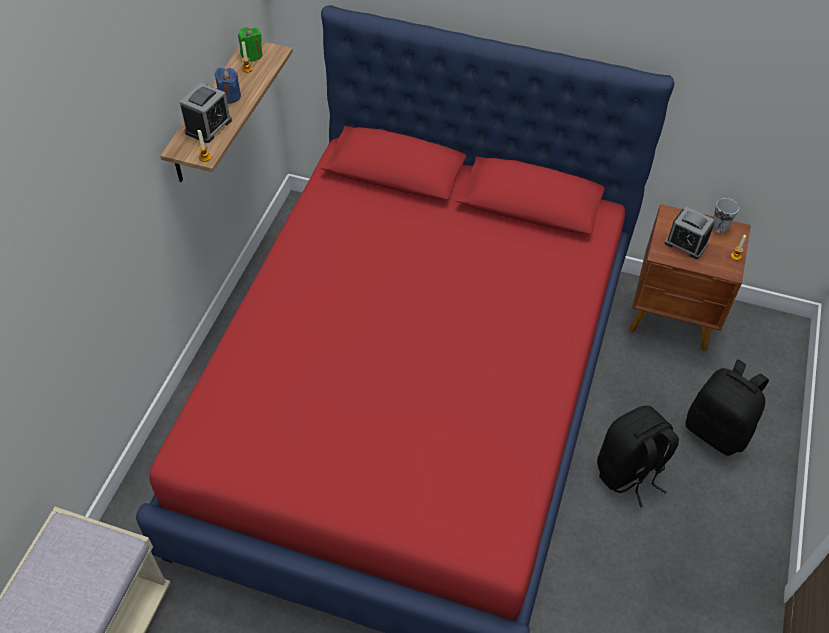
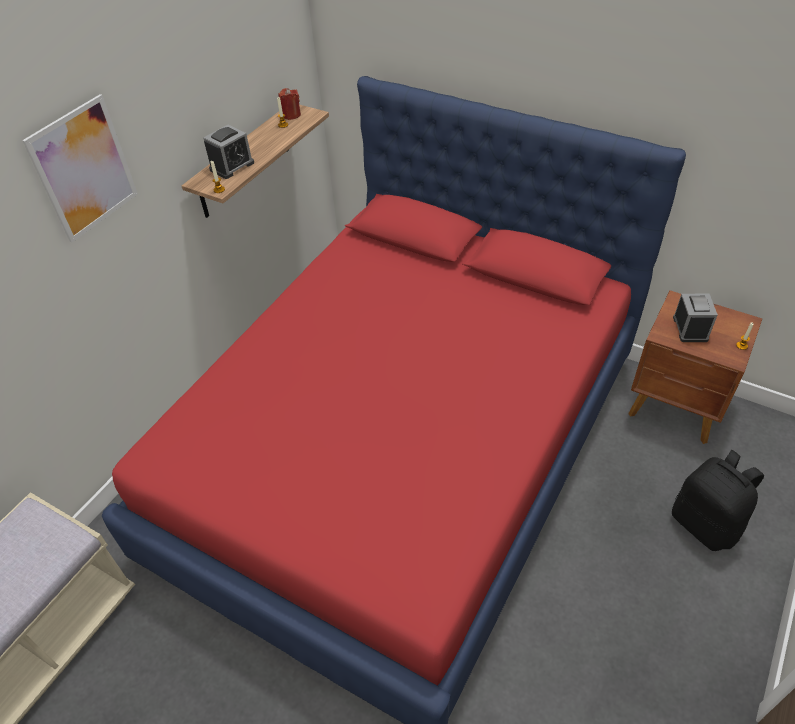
camera: 15 degrees right, 5 degrees down
(86, 164) = (84, 169): none -> picture
(229, 96) = (259, 144): blue candle -> none
(252, 55) = (291, 115): green candle -> red candle
(629, 472) = (604, 552): black backpack -> none
(686, 243) = (690, 328): alarm clock -> alarm clock turned 135 degrees counterclockwise
(719, 227) = (728, 317): cup -> none

